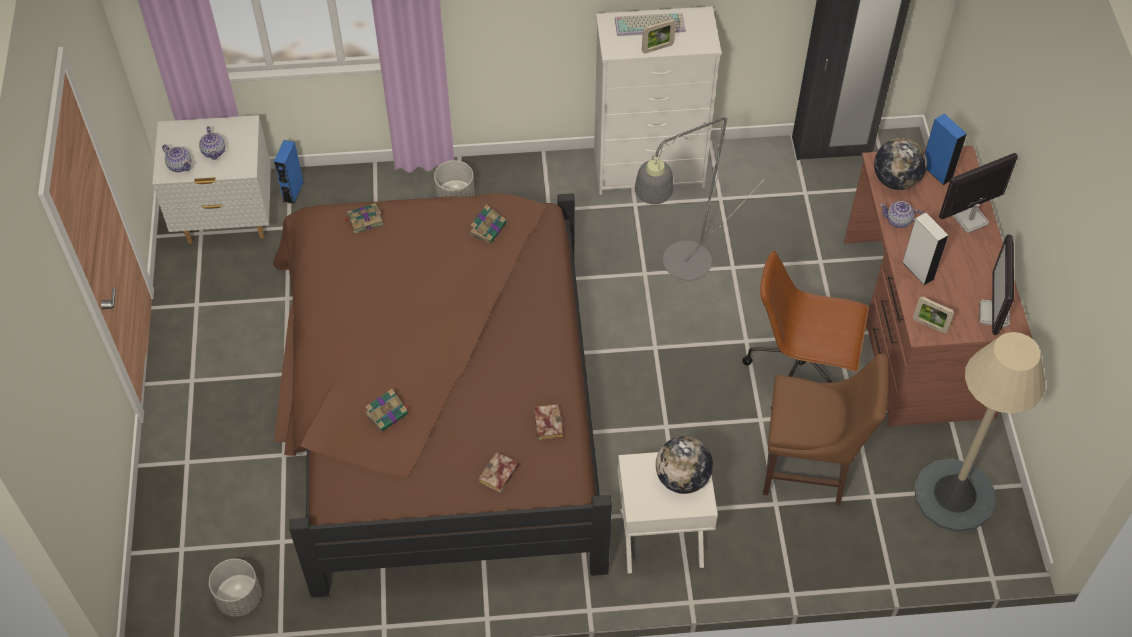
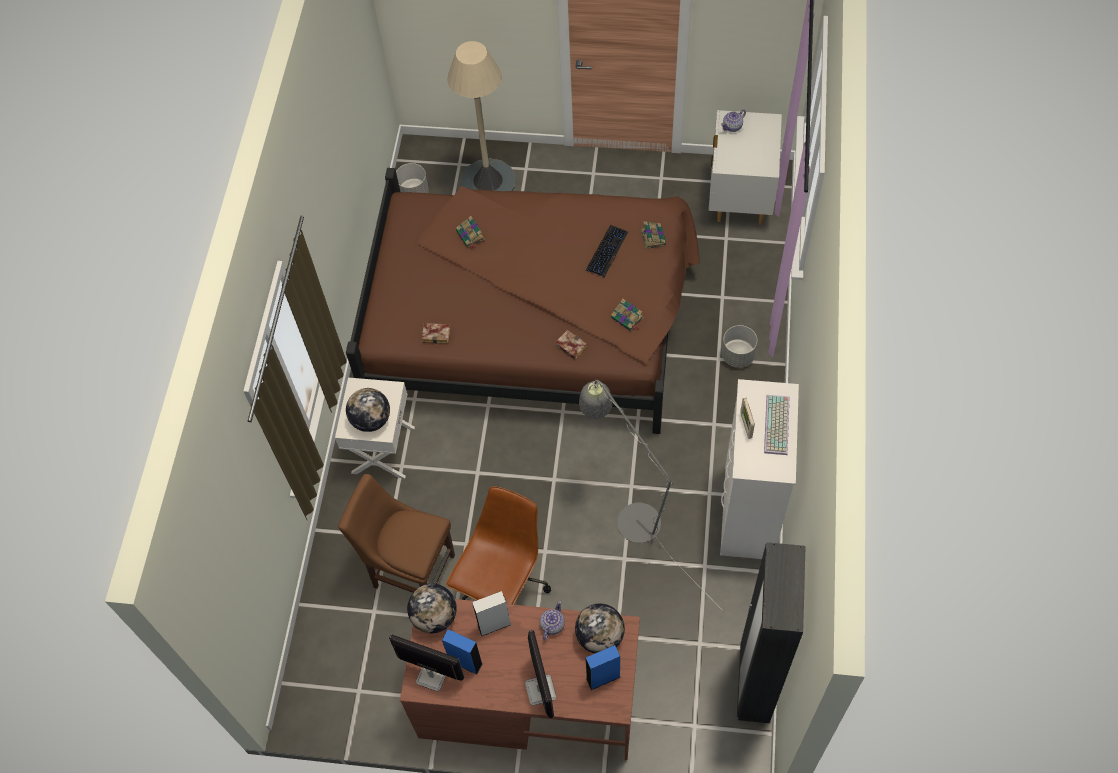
camera: 105 degrees right, 5 degrees up
(214, 151) = (743, 147): teapot -> none
(293, 192) = (763, 243): blue speaker -> blue speaker (465, 662)
(393, 263) = (606, 251): none -> keyboard
(499, 476) = (402, 298): book -> book (569, 346)
(809, 470) = (410, 569): brown chair -> brown chair turned 90 degrees clockwise
(929, 325) = (434, 616): picture frame -> globe
(954, 495) = (356, 676): beige floor lamp -> beige floor lamp (488, 182)

